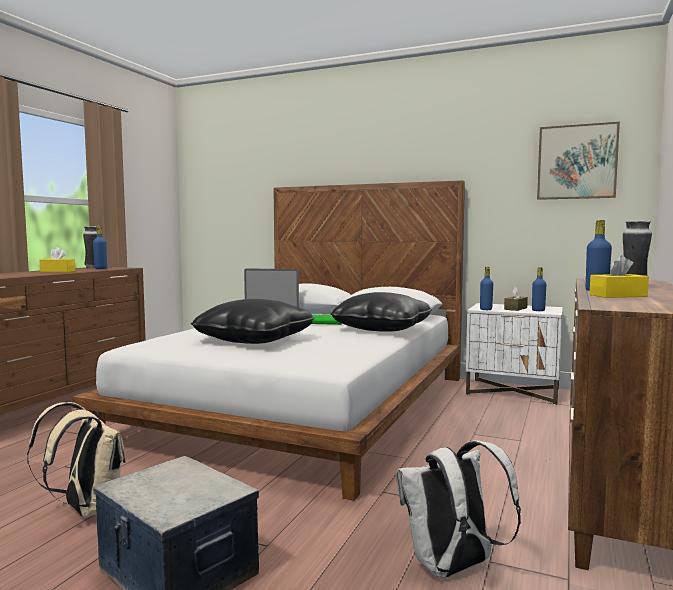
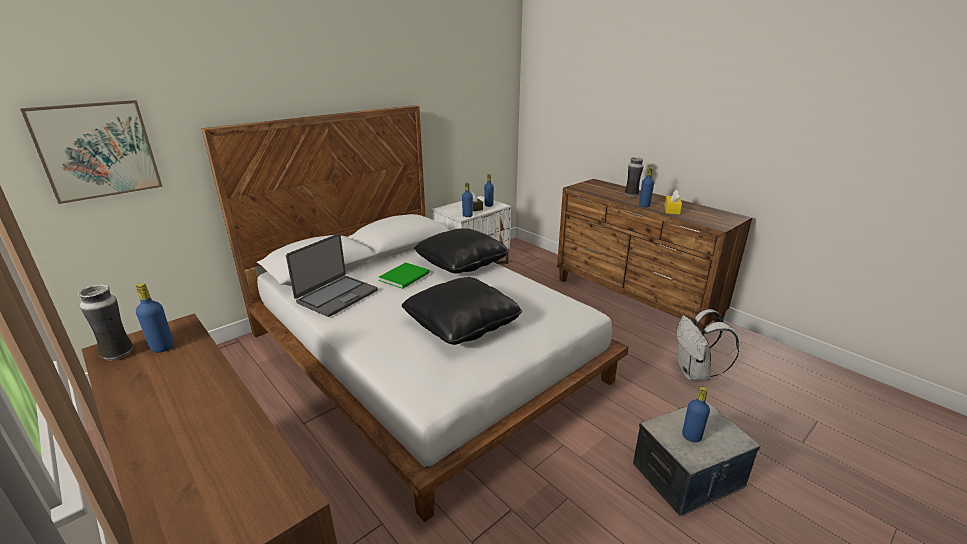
camera: 65 degrees left, 20 degrees up
(58, 271) = (178, 389): yellow tissue box -> none
(87, 510) = (583, 523): beige backpack -> none
(165, 483) = (691, 436): none -> blue bottle
(576, 162) = (482, 85): picture -> picture (97, 150)

